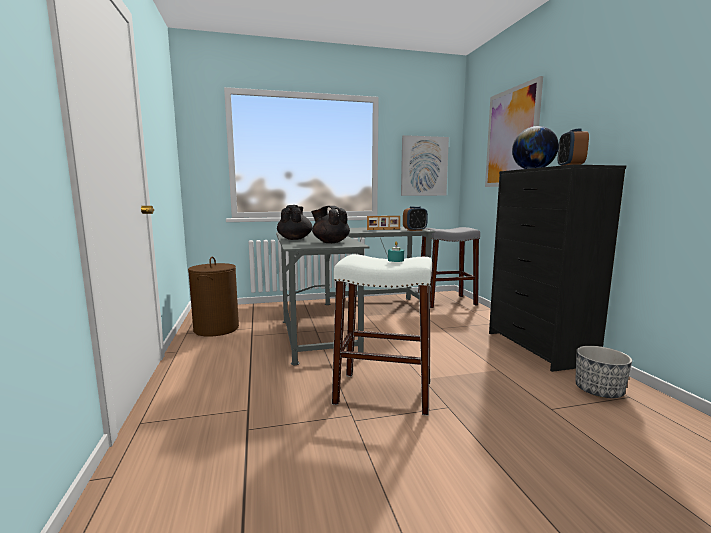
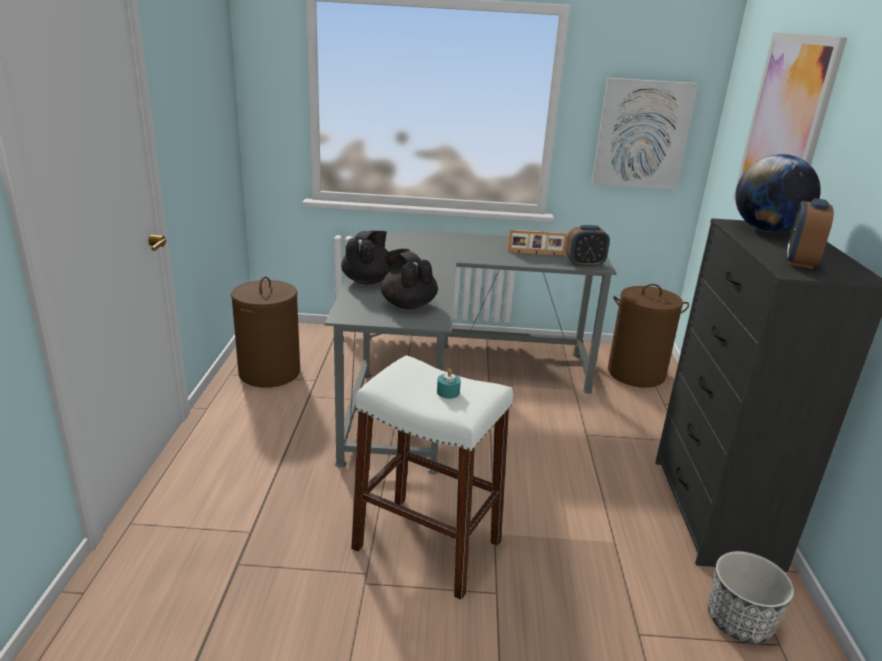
camera: 15 degrees right, 15 degrees up
(447, 301) = (636, 373): grey stool -> brown laundry basket

